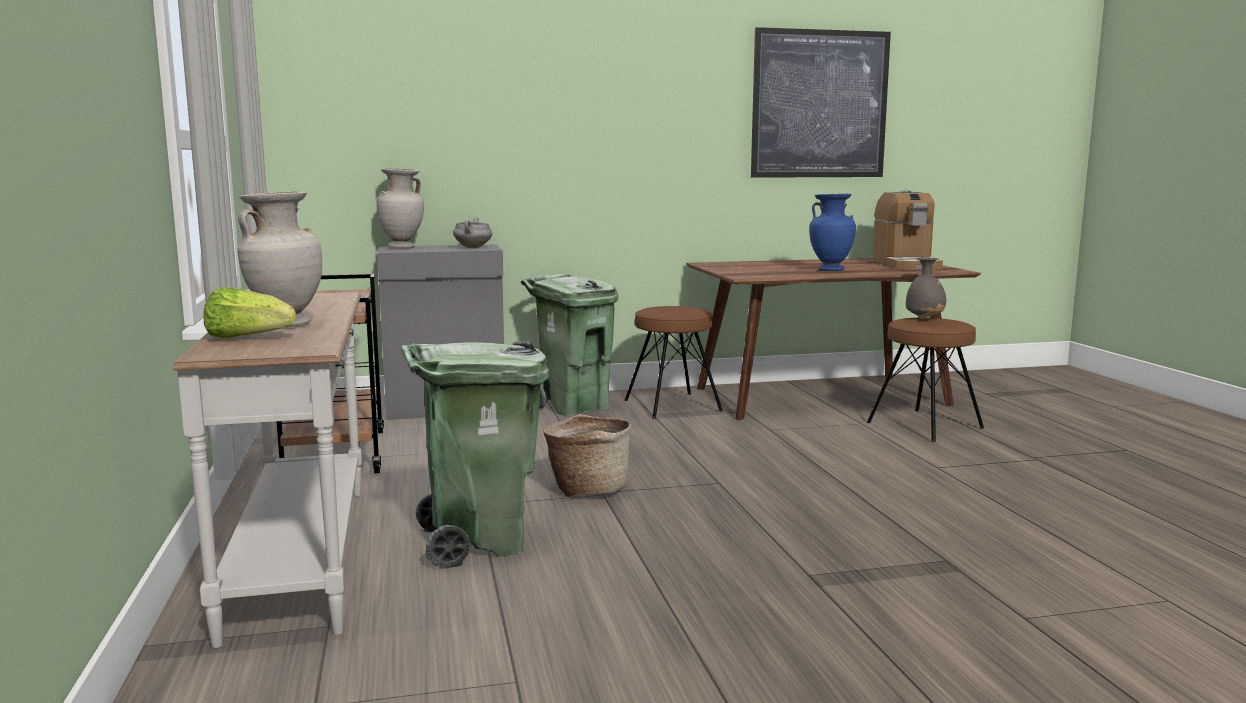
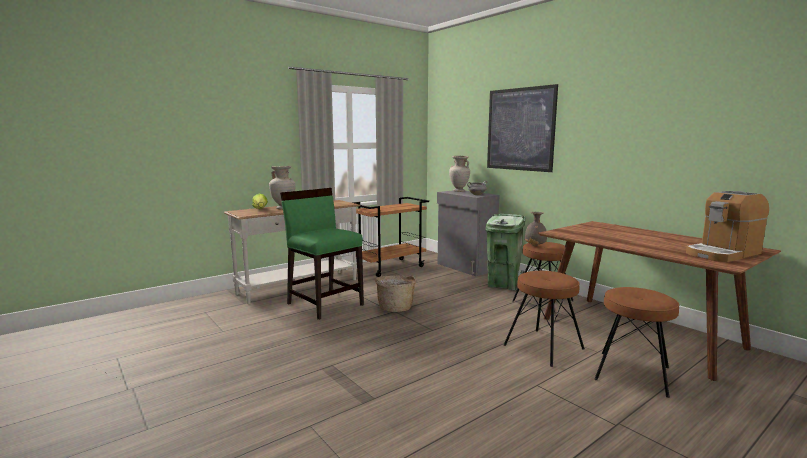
camera: 65 degrees right, 0 degrees up
(477, 542) = (325, 304): green trash can -> green chair
(819, 104) = (703, 118): picture -> picture (520, 129)
(830, 270) = (632, 242): blue vase -> none
(831, 440) = (543, 347): none -> brown stool
(925, 318) = (654, 293): grey vase -> grey vase (535, 246)

